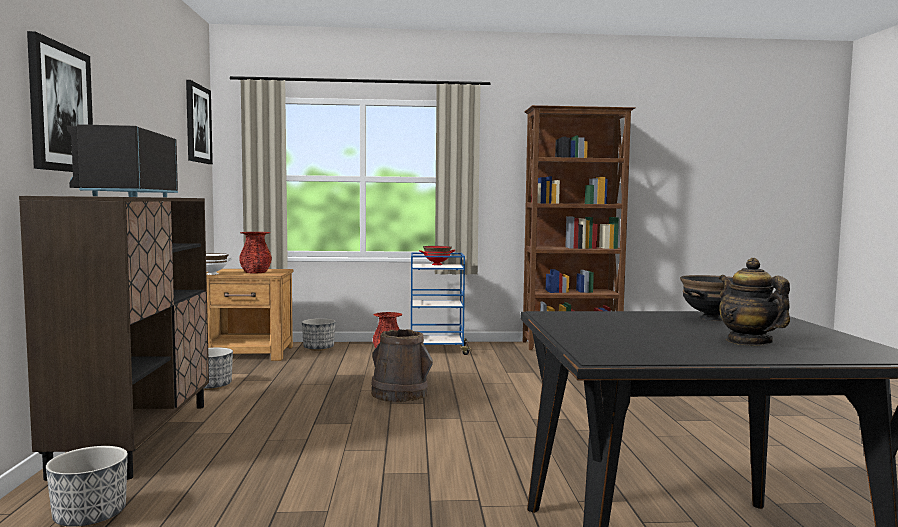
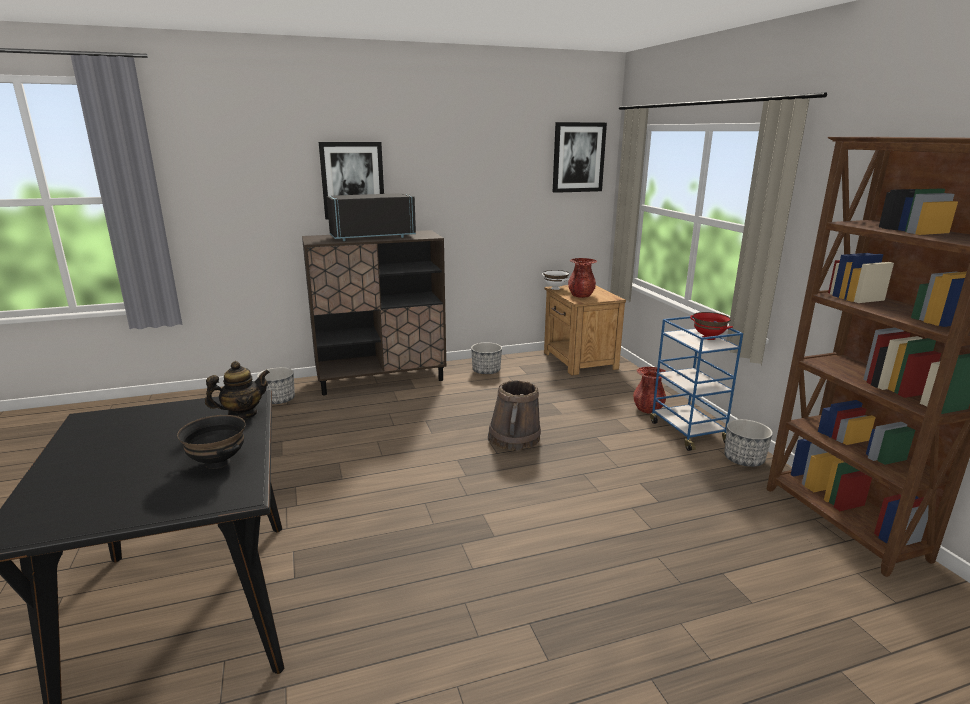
camera: 75 degrees right, 15 degrees up
(318, 348) = (625, 379): planter -> planter (744, 460)
(748, 342) = (104, 470): teapot -> teapot (242, 414)

